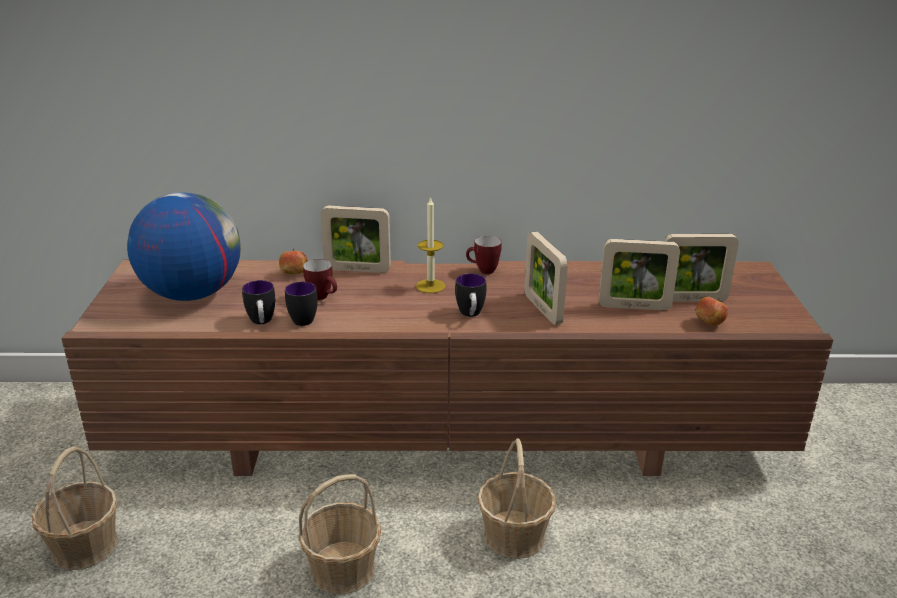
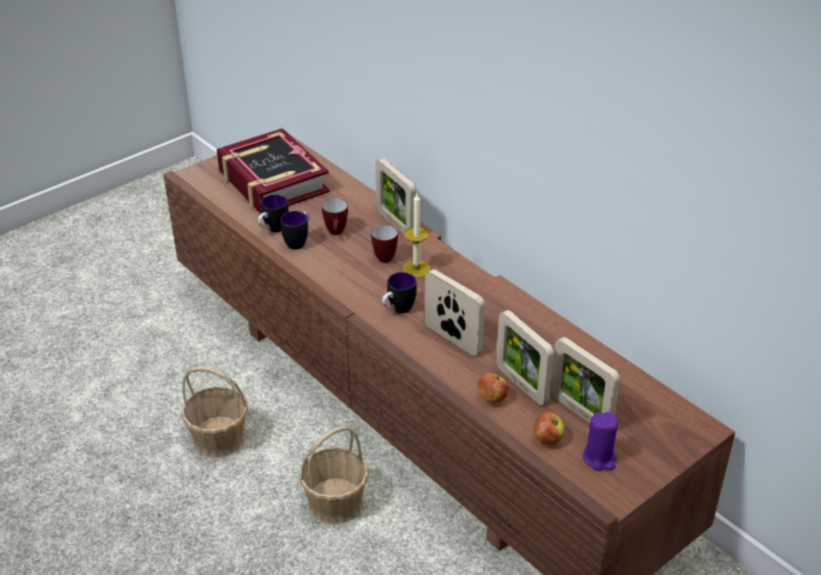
camera: 50 degrees right, 10 degrees up
(84, 546) = (130, 321): basket -> none
(192, 294) = (272, 181): globe -> book
(294, 274) = (352, 202): apple -> apple (492, 398)
(482, 271) = (475, 280): mug -> mug (382, 256)
(542, 309) = (453, 339): picture frame -> picture frame turned 105 degrees clockwise
(751, 314) = (599, 458): none -> purple candle

